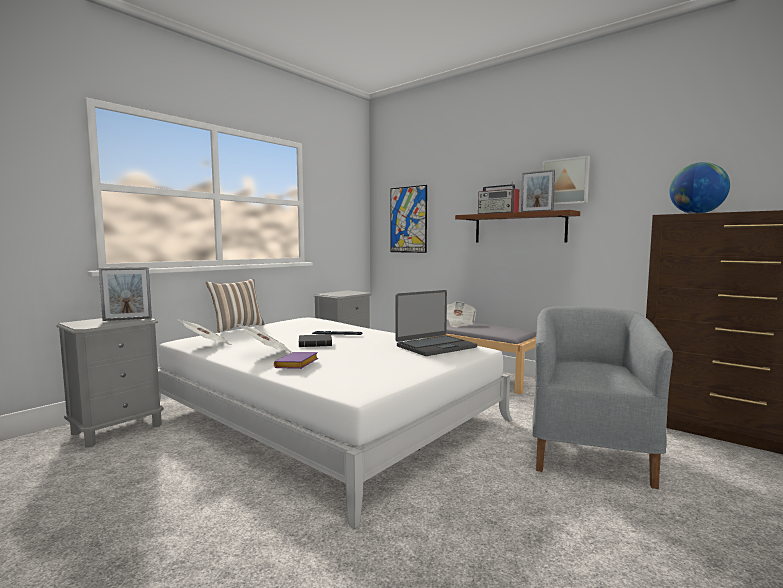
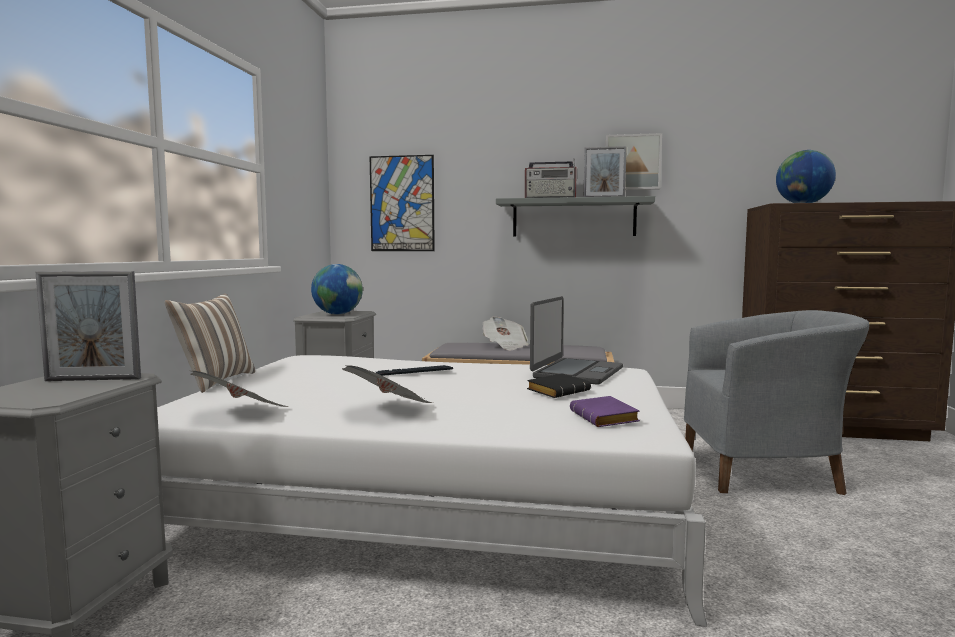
camera: 30 degrees left, 0 degrees up
(127, 319) = (93, 379): picture frame -> picture frame turned 45 degrees clockwise
(297, 365) = (481, 418): purple book -> purple book (606, 418)
(316, 344) = (428, 388): black book -> black book (558, 391)
(342, 293) = (337, 314): none -> globe
(519, 228) = (573, 218): brown shelf -> grey shelf
(588, 452) = (765, 471): grey armchair -> grey armchair turned 105 degrees clockwise

